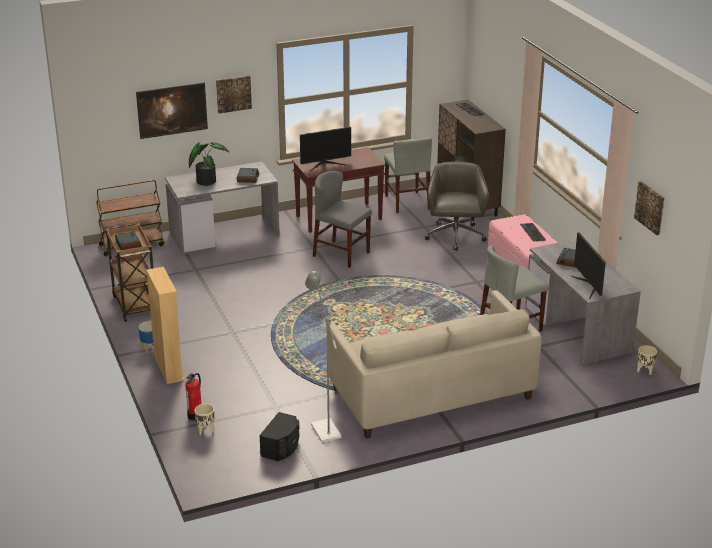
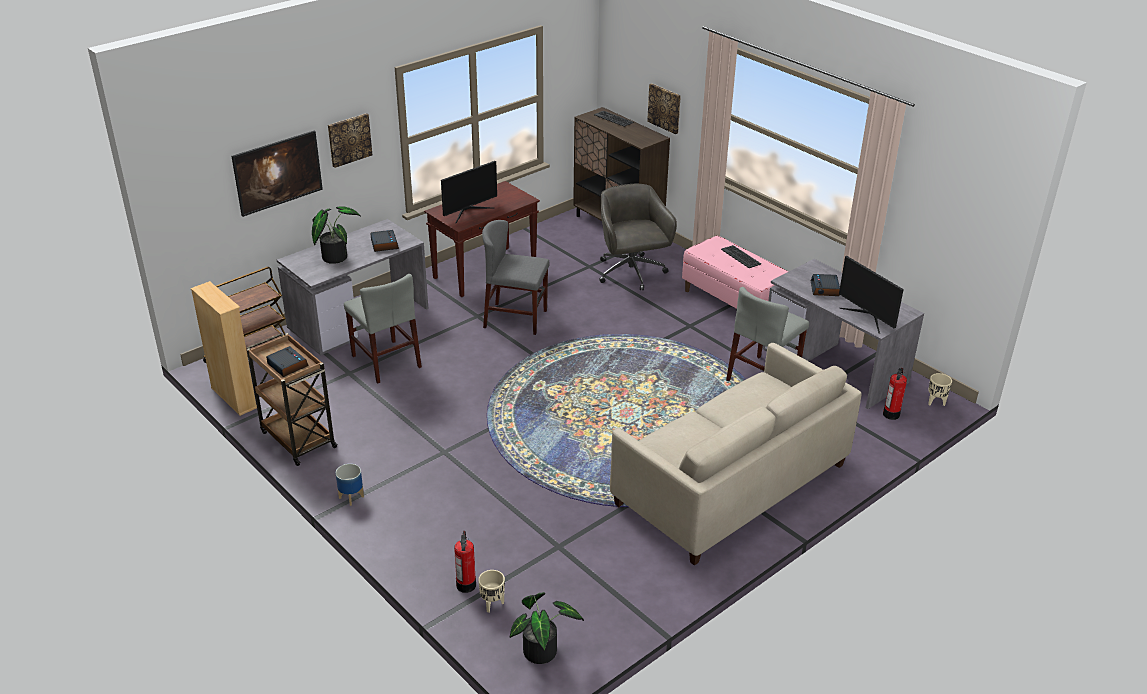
camera: 20 degrees left, 5 degrees up
(168, 368) = (393, 522): beige bookcase -> beige bookcase (234, 398)
(222, 466) = (544, 652): none -> potted plant
(282, 447) = (601, 604): black speaker -> none
(323, 427) = (634, 562): grey floor lamp -> none
(407, 202) = (551, 238): grey chair -> grey chair (386, 361)
(599, 372) = (891, 414): none -> fire extinguisher
(650, 207) = (927, 214): picture -> picture (664, 108)

